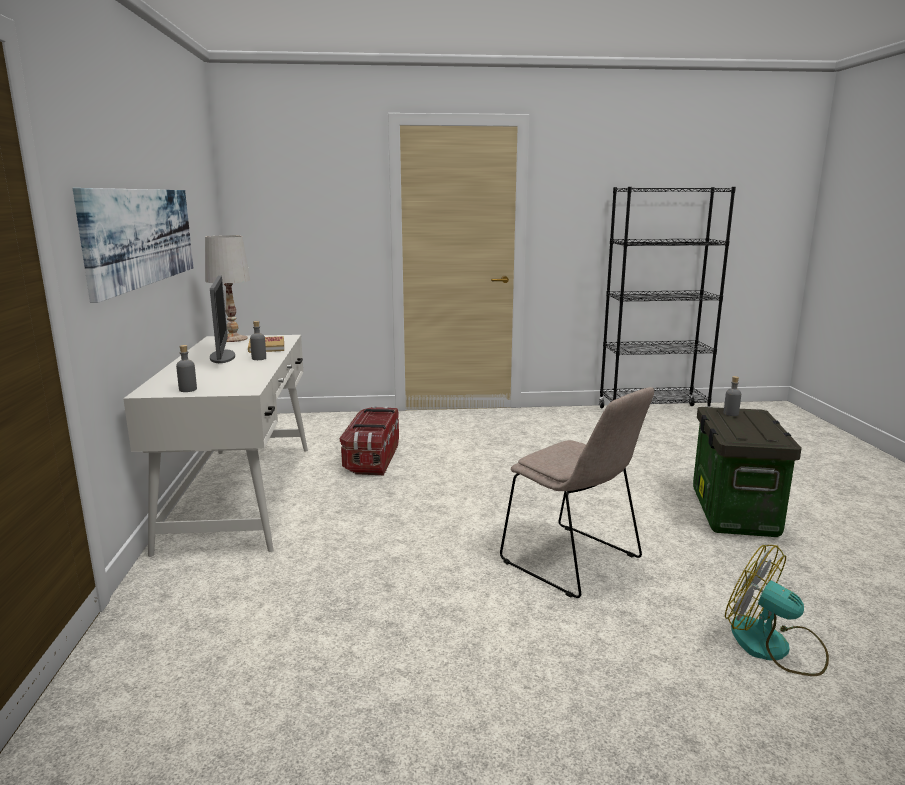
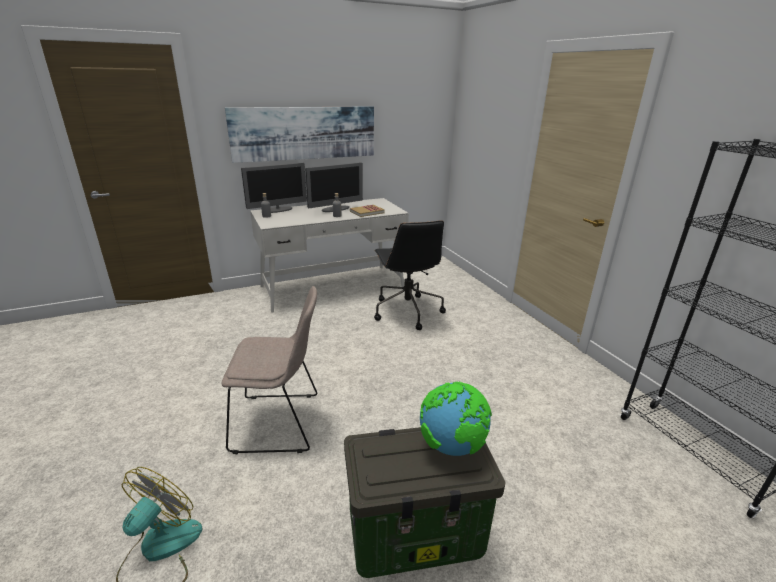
camera: 70 degrees right, 10 degrees up
(162, 383) = (277, 210): none -> monitor
(233, 339) = (380, 203): white table lamp -> none
(372, 458) = (406, 311): storage box -> black office chair
(574, 562) = (280, 422): beige chair -> beige chair turned 120 degrees counterclockwise
(731, 414) = (452, 446): grey bottle -> globe

